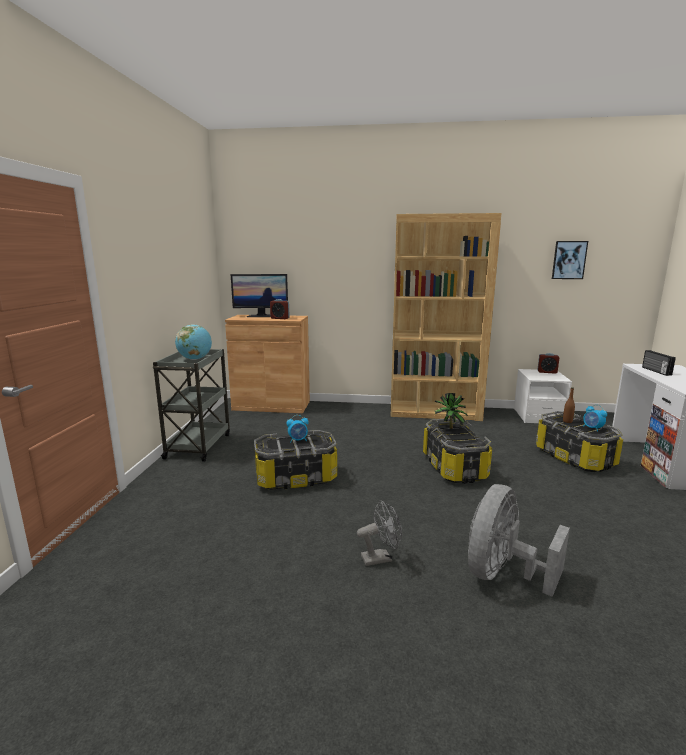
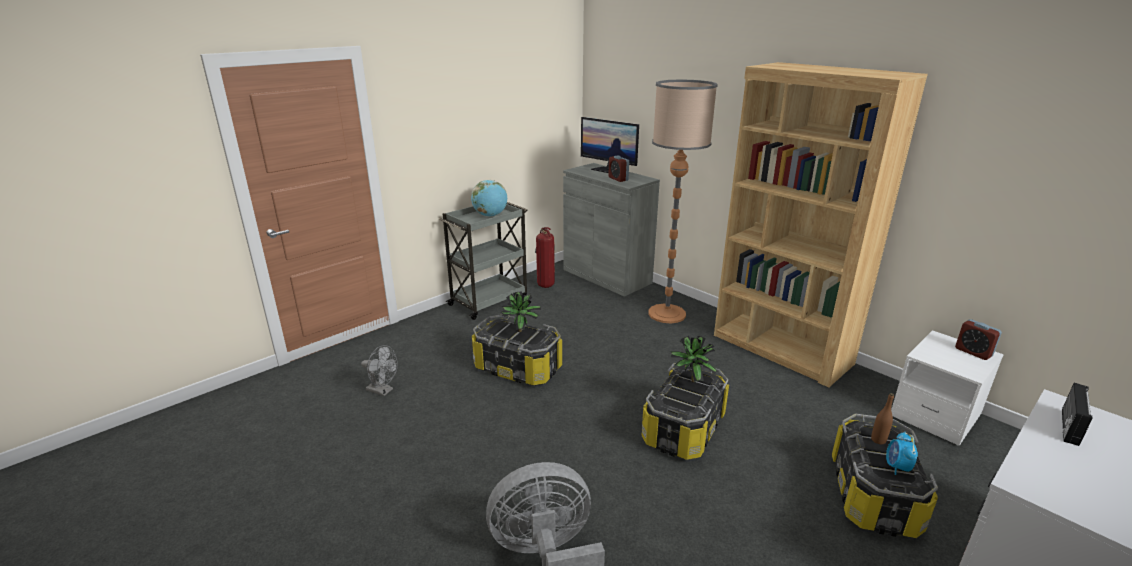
camera: 40 degrees right, 10 degrees up
(231, 423) = (544, 285): none -> fire extinguisher
(271, 406) = (606, 276): brown cabinet -> grey cabinet
(298, 440) = (522, 332): alarm clock -> potted plant
(346, 414) = (667, 314): none -> floor lamp
(381, 558) = (475, 478): grey fan -> grey fan (383, 391)
(569, 260) = (1069, 169): picture -> none

